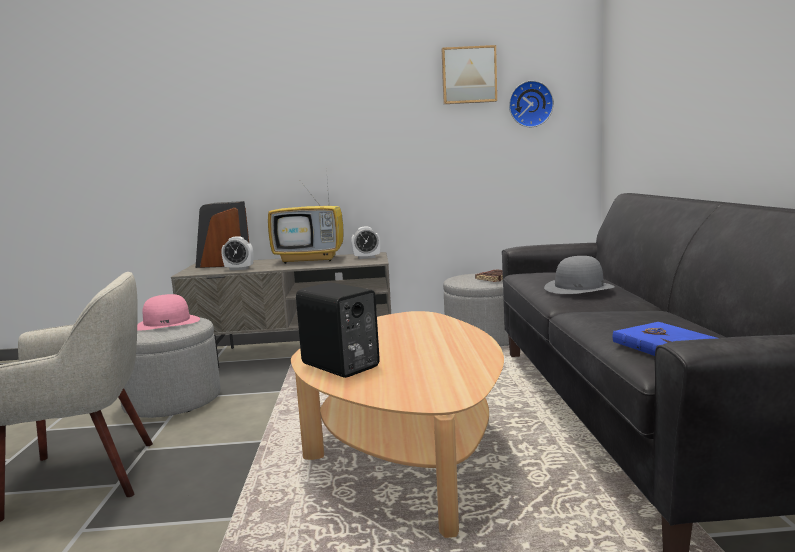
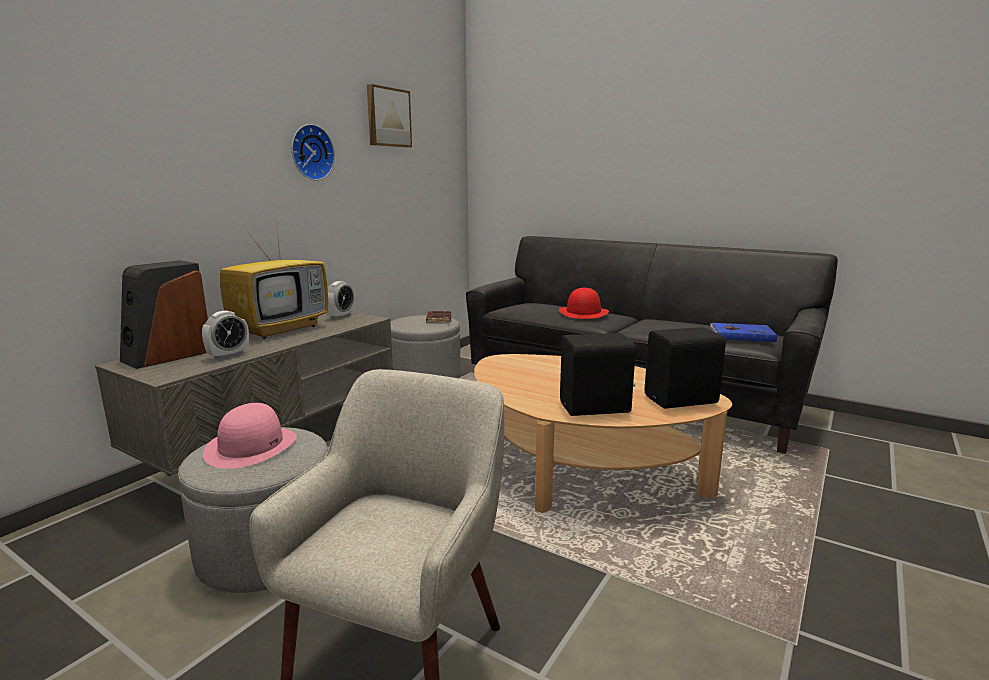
camera: 55 degrees left, 5 degrees up
(420, 389) = (682, 400): none -> black speaker
(530, 104) = (428, 153): wall clock -> wall clock (310, 152)
(578, 287) = (583, 312): grey hat -> red hat

